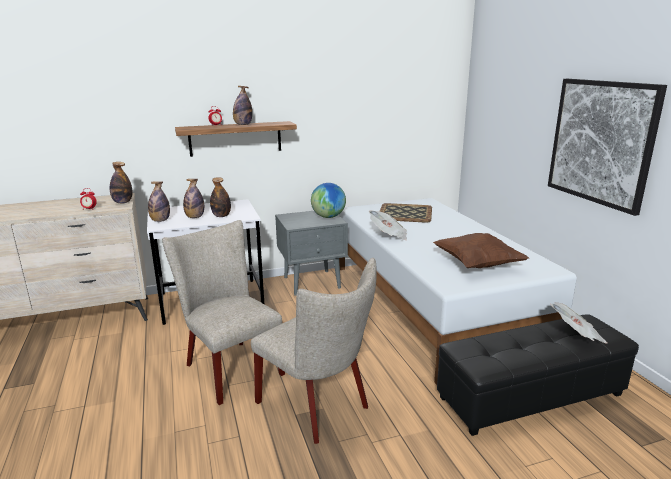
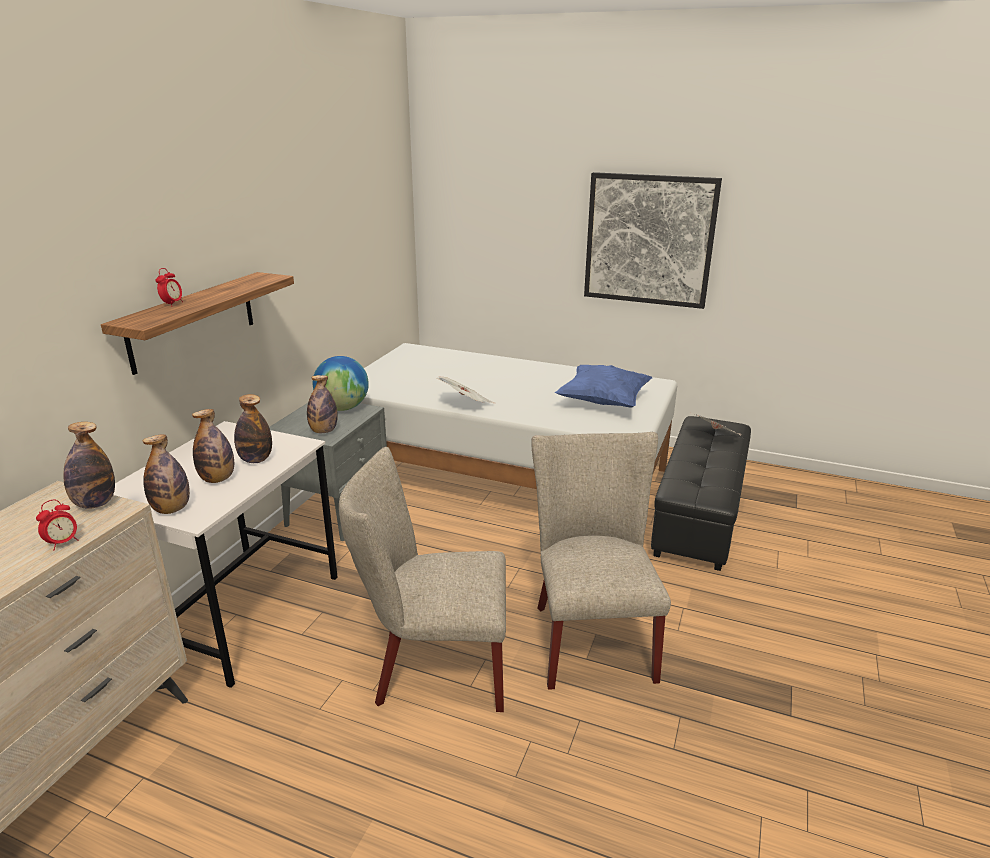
camera: 50 degrees left, 5 degrees up
(243, 125) = (215, 293): bottle -> bottle (323, 431)
(318, 406) = (589, 636): beige chair -> beige chair turned 90 degrees counterclockwise
(405, 213) = (422, 371): tray -> none
(477, 264) = (603, 402): brown pillow -> blue pillow

